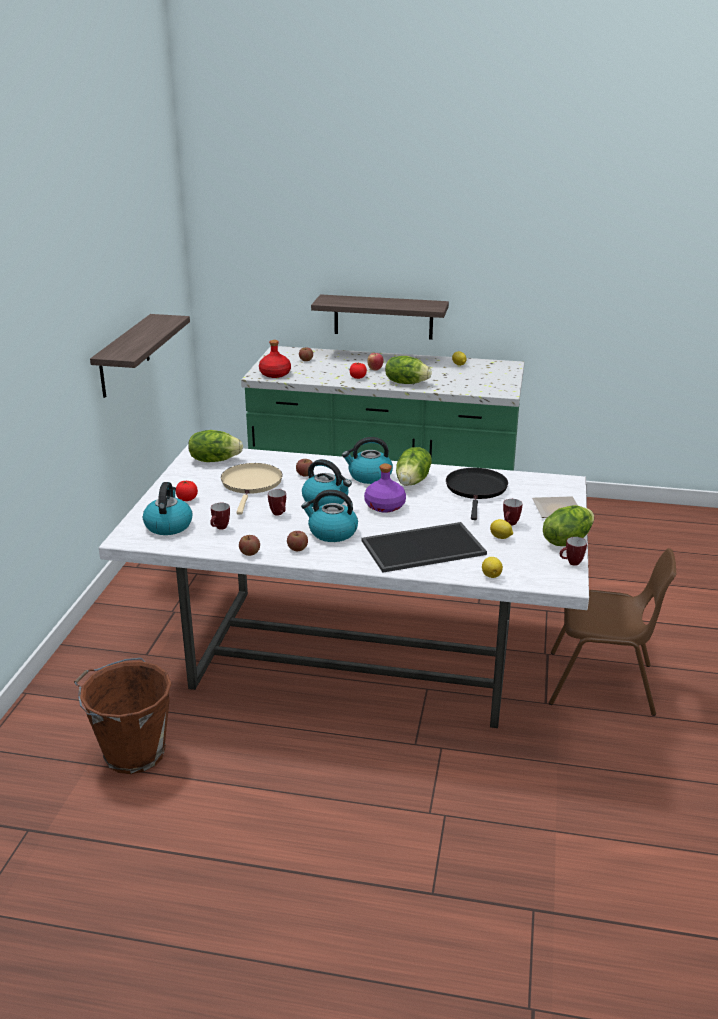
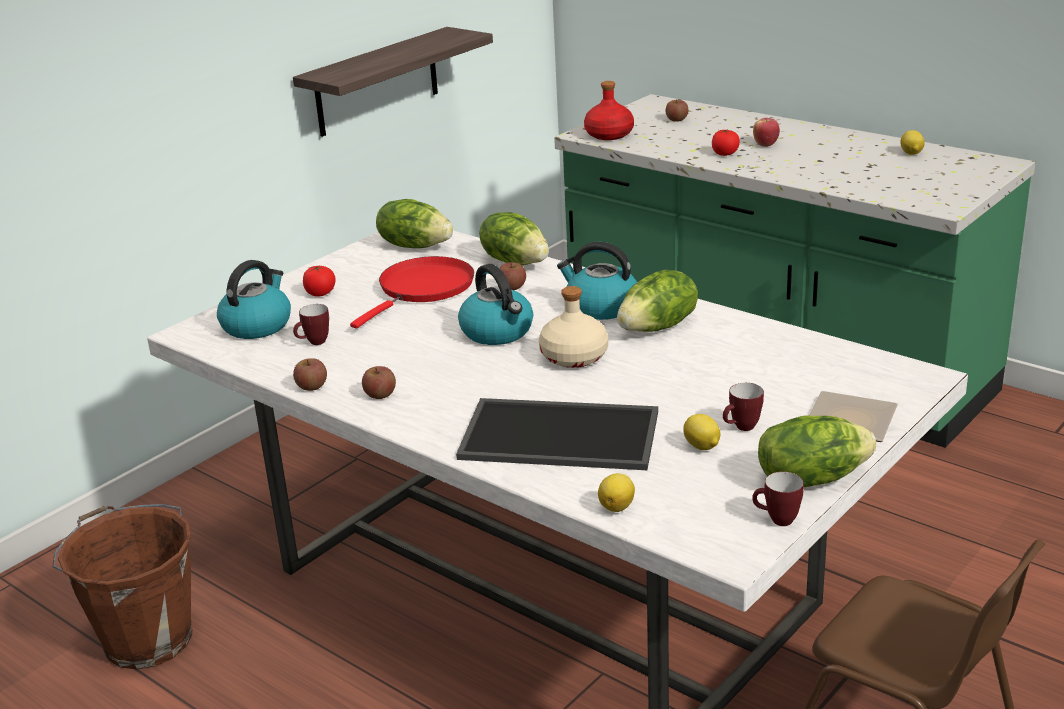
camera: 30 degrees right, 0 degrees up
(251, 485) = (423, 289): beige frying pan -> red frying pan
(279, 514) = (412, 339): mug -> none
(332, 532) = (453, 381): kettle -> none
(383, 317) = (812, 62): shelf -> none
(384, 506) = (573, 357): purple bottle -> beige bottle
(406, 382) = (792, 171): lettuce -> lettuce (516, 261)
(476, 490) = (746, 360): black frying pan -> none

